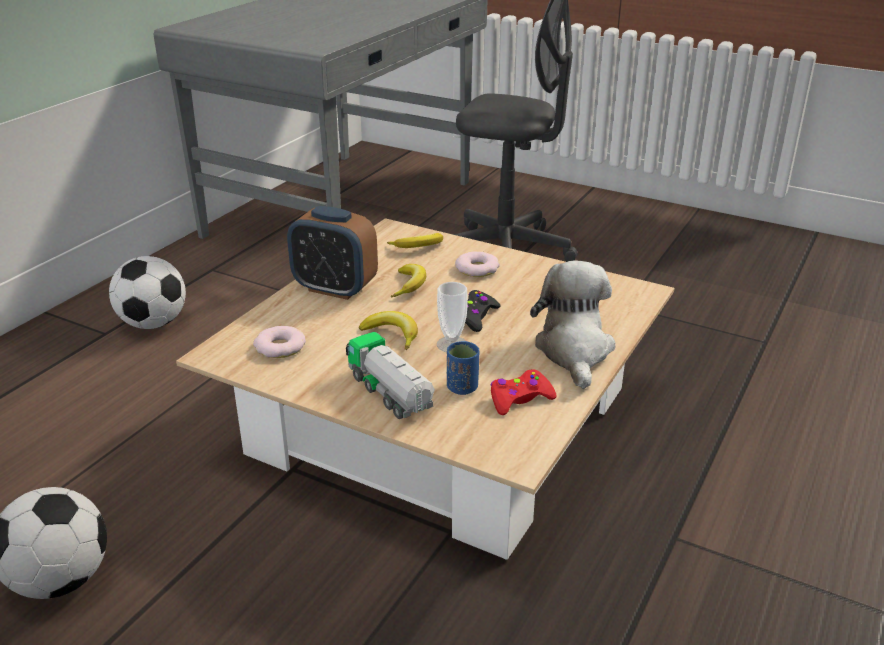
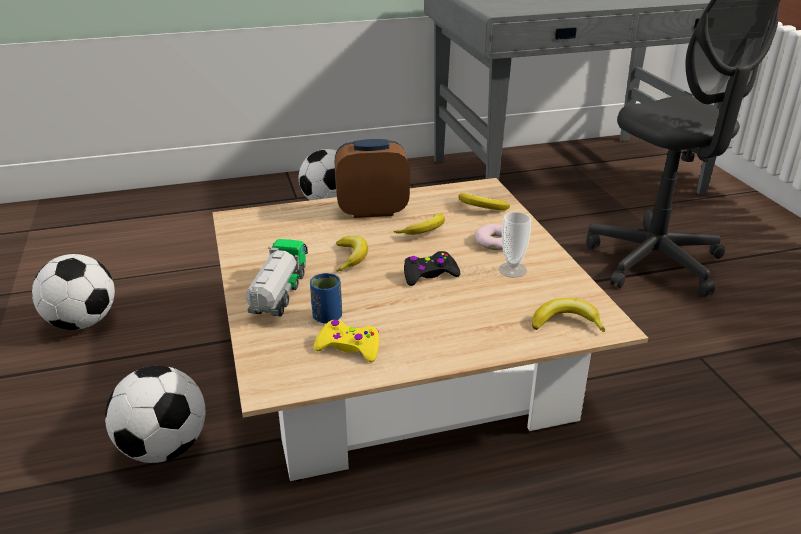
camera: 45 degrees right, 0 degrees up
(280, 347) = (274, 232): donut -> none
(335, 288) = (372, 211): alarm clock -> alarm clock turned 105 degrees clockwise
(362, 616) = (164, 448): none -> football
(452, 344) = (376, 285): cup -> cup (512, 270)
(520, 399) = (349, 347): red game controller -> yellow game controller
(574, 351) = (455, 338): plush toy -> none
(618, 303) = (566, 322): none -> banana

